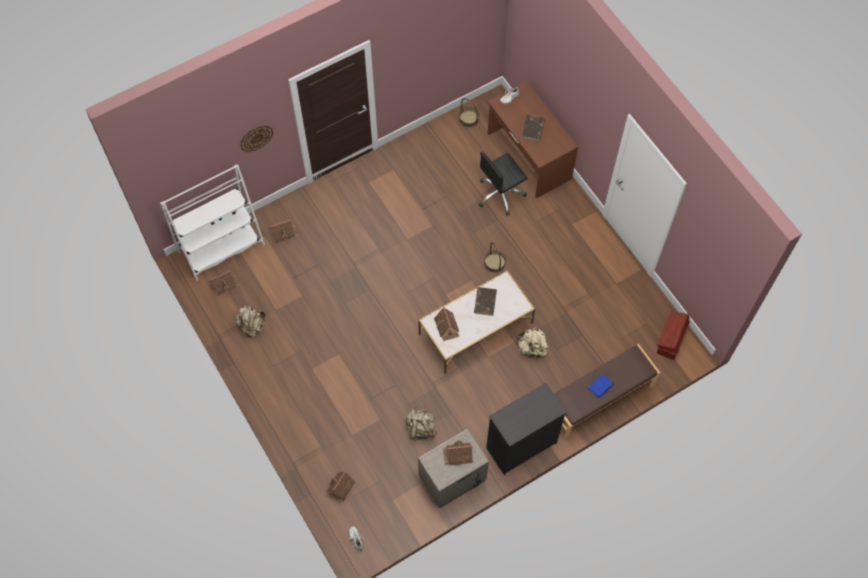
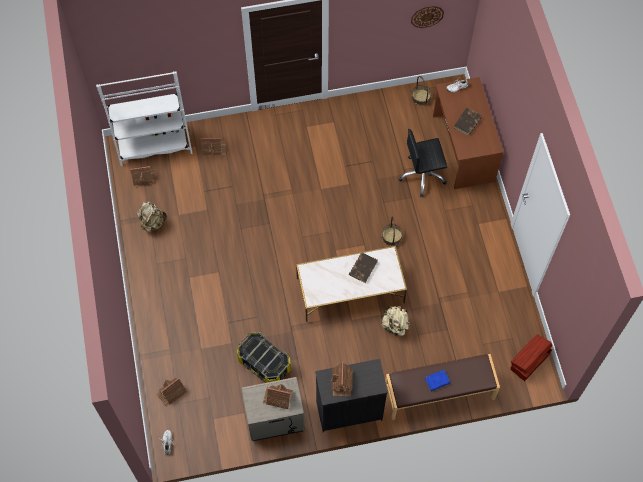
camera: 20 degrees right, 0 degrees up
(256, 138) = (203, 53): wall clock -> wall clock (427, 16)
(420, 428) = (264, 364): beige backpack -> storage box
(447, 327) = (319, 279): toy house -> toy house (342, 382)

